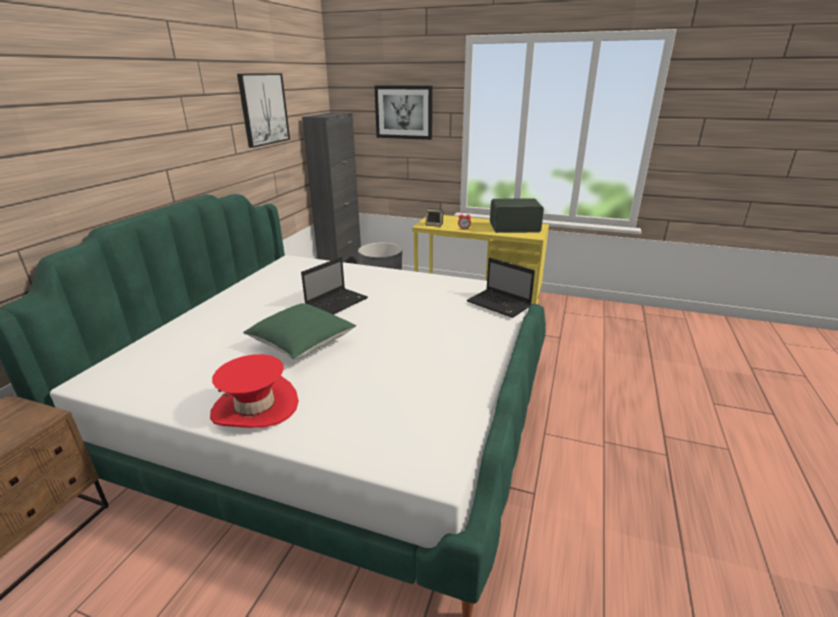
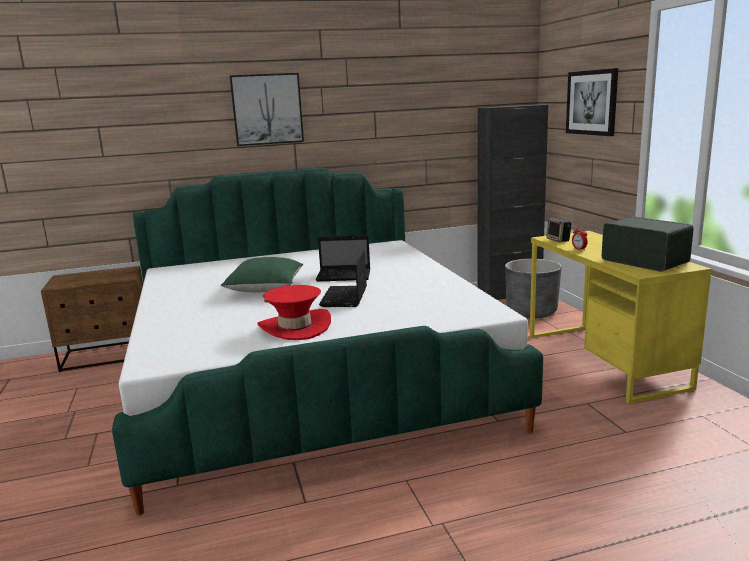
camera: 55 degrees right, 10 degrees down
(255, 407) = (174, 305): red hat -> red hat (295, 327)
(263, 109) = (420, 99): picture -> picture (267, 109)
(500, 304) = (445, 317): laptop -> laptop (344, 298)

